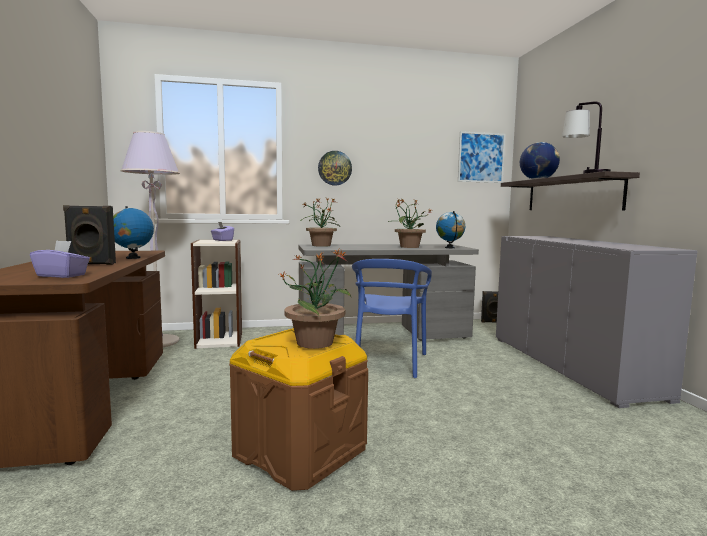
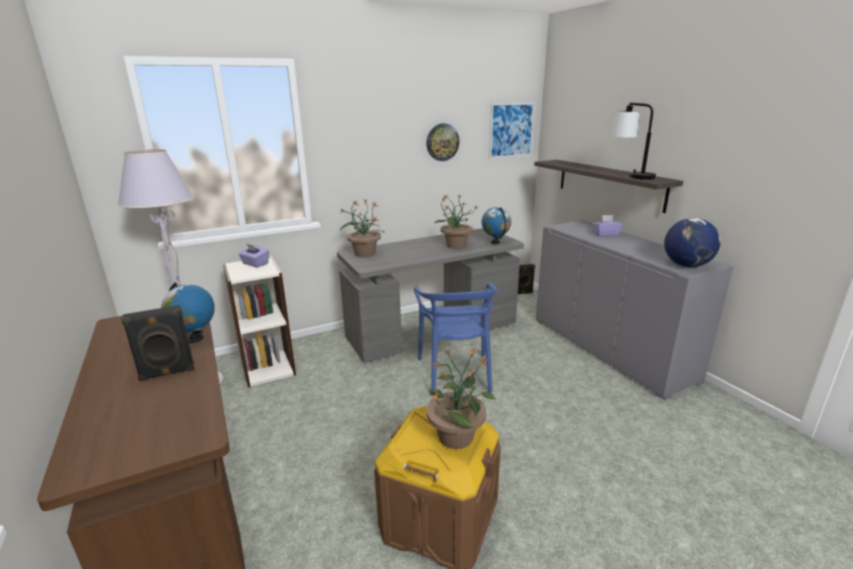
camera: 15 degrees left, 15 degrees up
(62, 275) = (174, 425): purple tissue box -> purple tissue box (605, 234)
(334, 168) = (364, 158): wall clock -> wall clock (442, 142)
(538, 180) = (576, 166): globe -> globe (686, 265)

